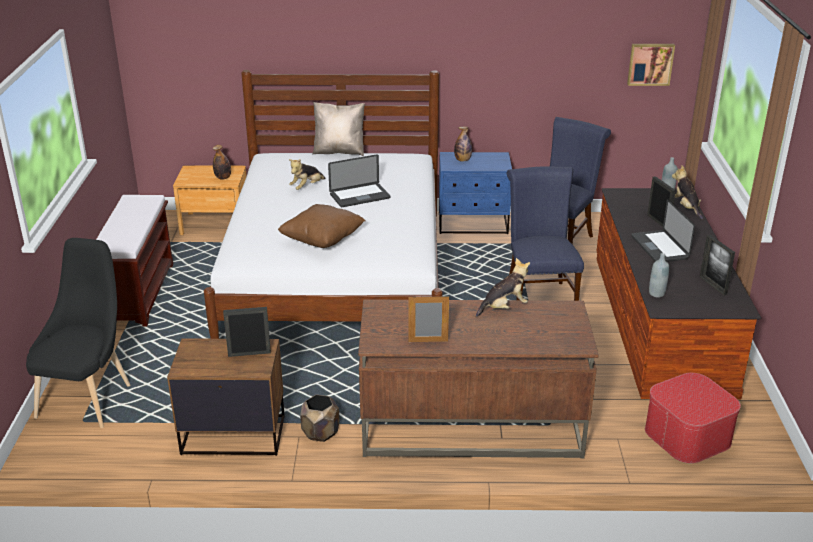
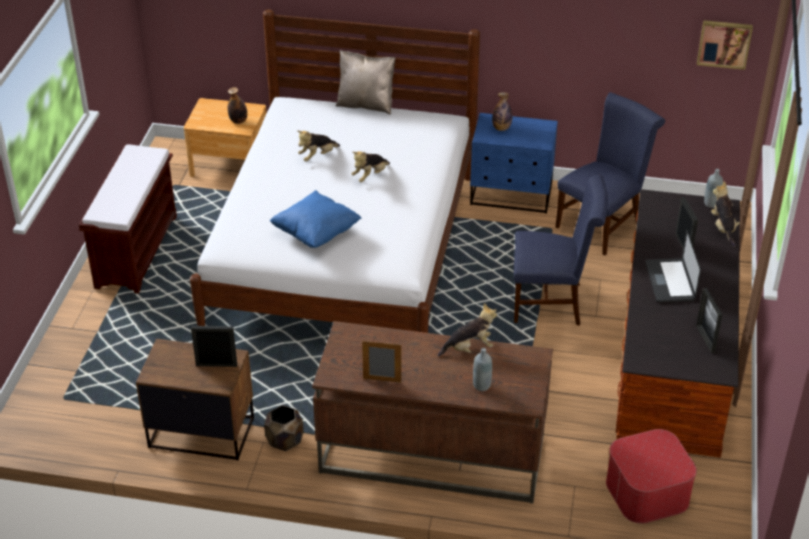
camera: 10 degrees right, 10 degrees up
(88, 397) = (72, 372): black chair -> none
(322, 241) = (316, 234): brown pillow -> blue pillow
(360, 196) = (370, 176): laptop -> plush toy
(539, 296) = (553, 302): blue chair -> blue chair turned 90 degrees clockwise
(656, 293) = (641, 342): grey bottle -> grey bottle (481, 385)

